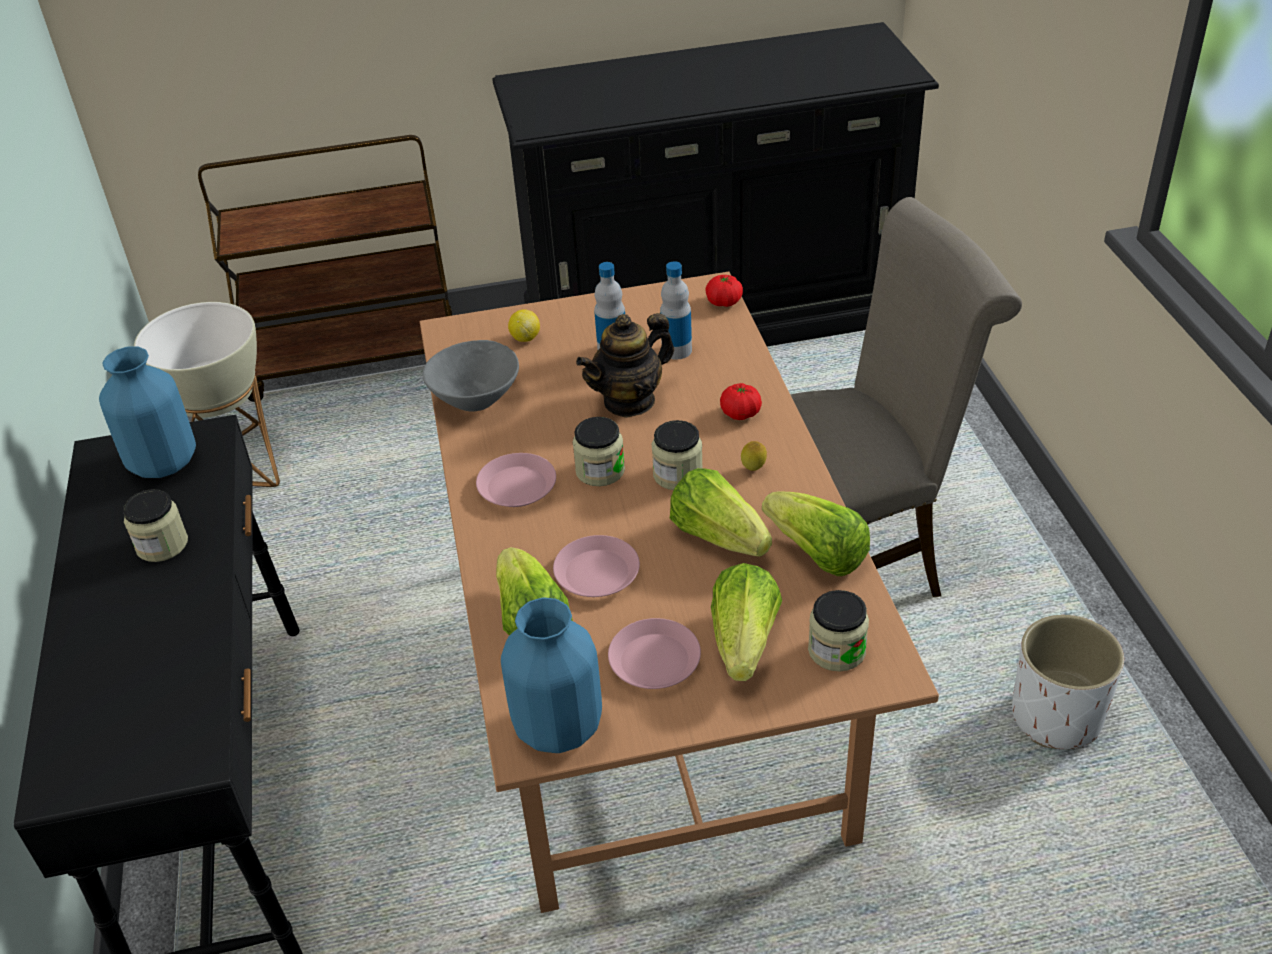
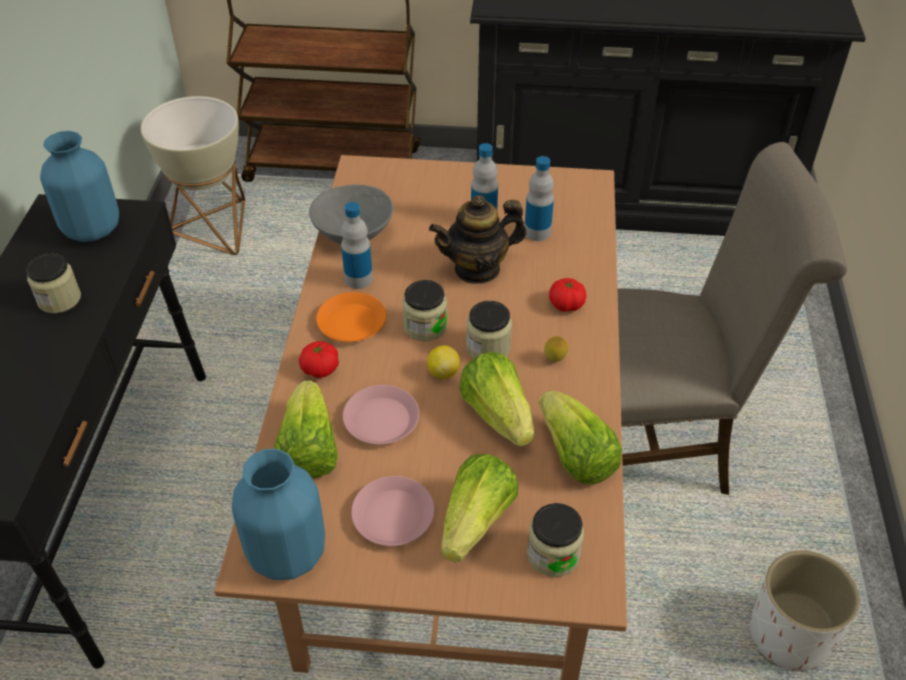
camera: 15 degrees right, 5 degrees up
(503, 442) = (358, 279): none -> bottle
(517, 486) = (351, 322): pink plate -> orange plate
(525, 338) = (417, 190): lemon -> lemon (443, 372)
(724, 302) = (596, 197): tomato -> tomato (320, 369)

